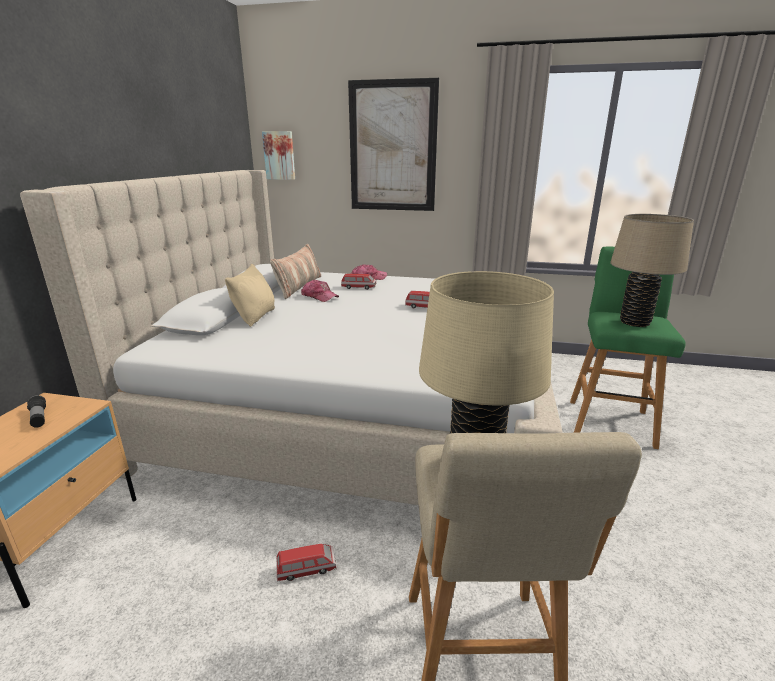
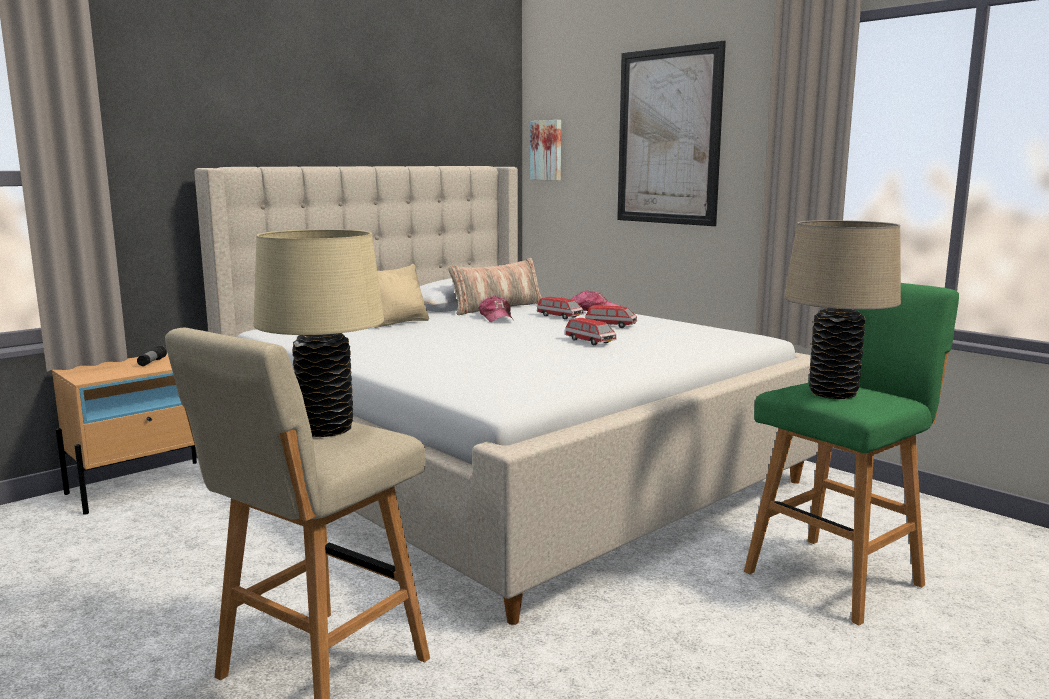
camera: 35 degrees right, 10 degrees down
(306, 569) = (274, 564): toy car -> toy car (611, 325)

